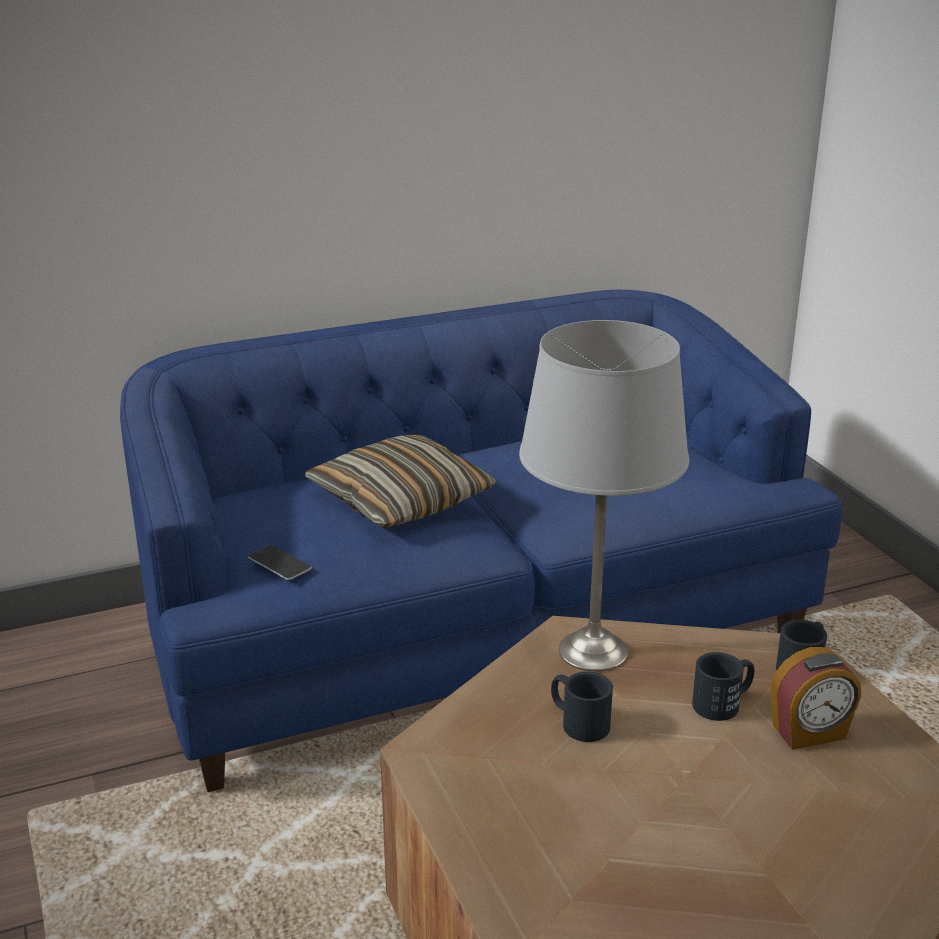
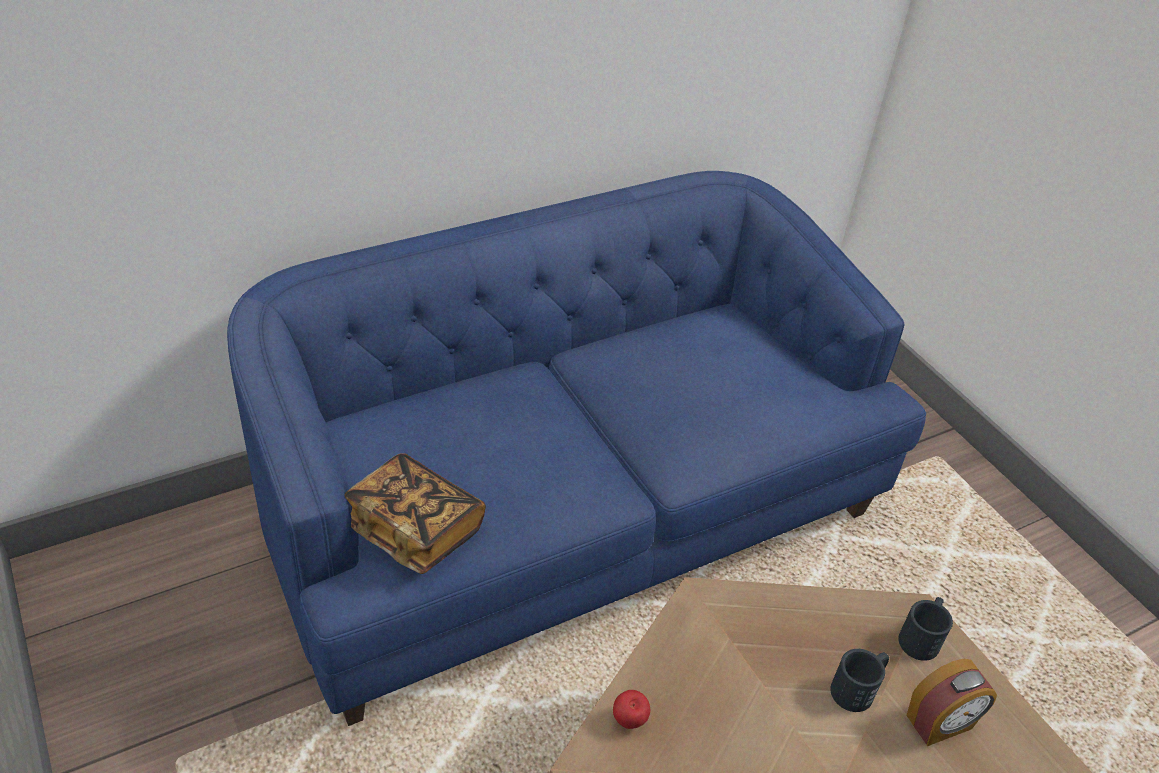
camera: 10 degrees left, 15 degrees up
(279, 563) = (415, 530): phone -> book
(401, 500) = (520, 432): pillow -> none
(470, 717) = (629, 721): none -> apple
(578, 722) = (730, 721): black mug -> none
(592, 650) = (729, 624): grey table lamp -> none

